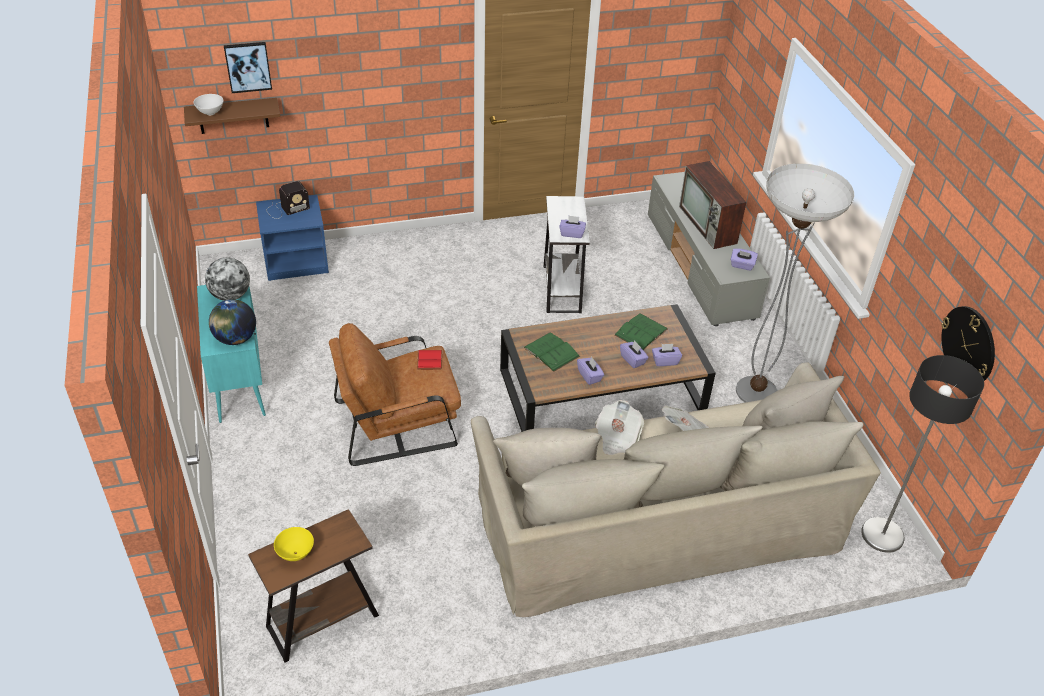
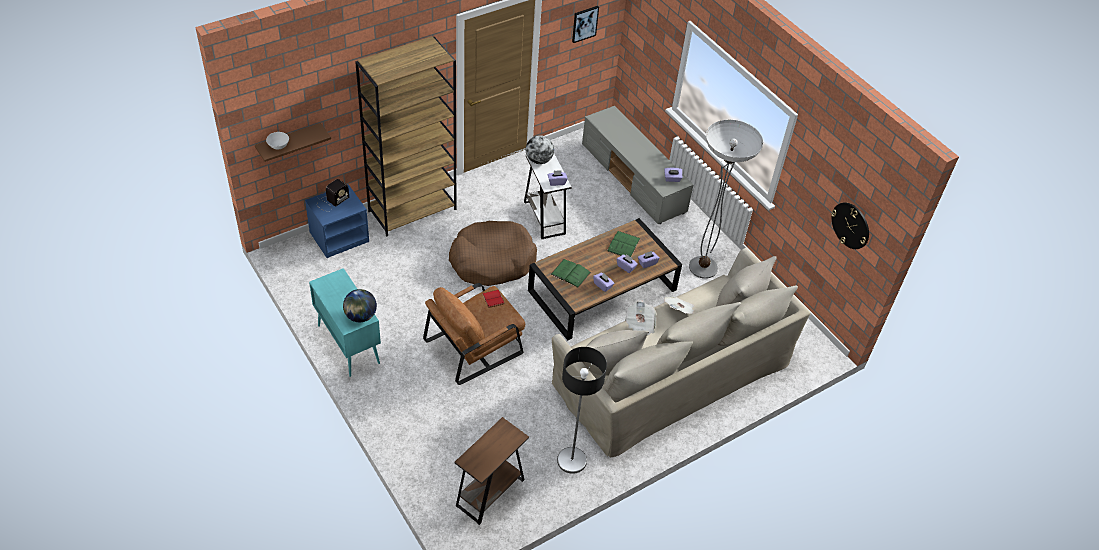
camera: 20 degrees left, 5 degrees up
(231, 295) = (338, 284): globe -> globe (539, 160)
(248, 66) = (300, 106): picture -> picture (584, 23)
(296, 553) = (484, 453): yellow bowl -> none
(400, 248) = (412, 210): none -> brown bookcase
(470, 325) = (492, 261): none -> brown dog bed
(708, 225) = (638, 151): television -> none
(882, 535) = (809, 348): floor lamp -> floor lamp (571, 461)

